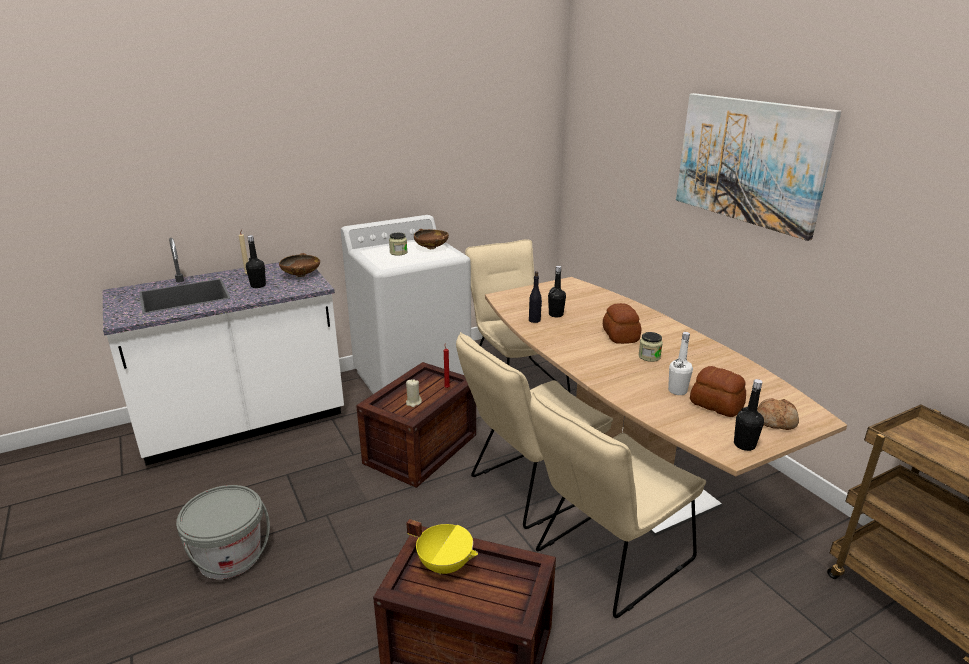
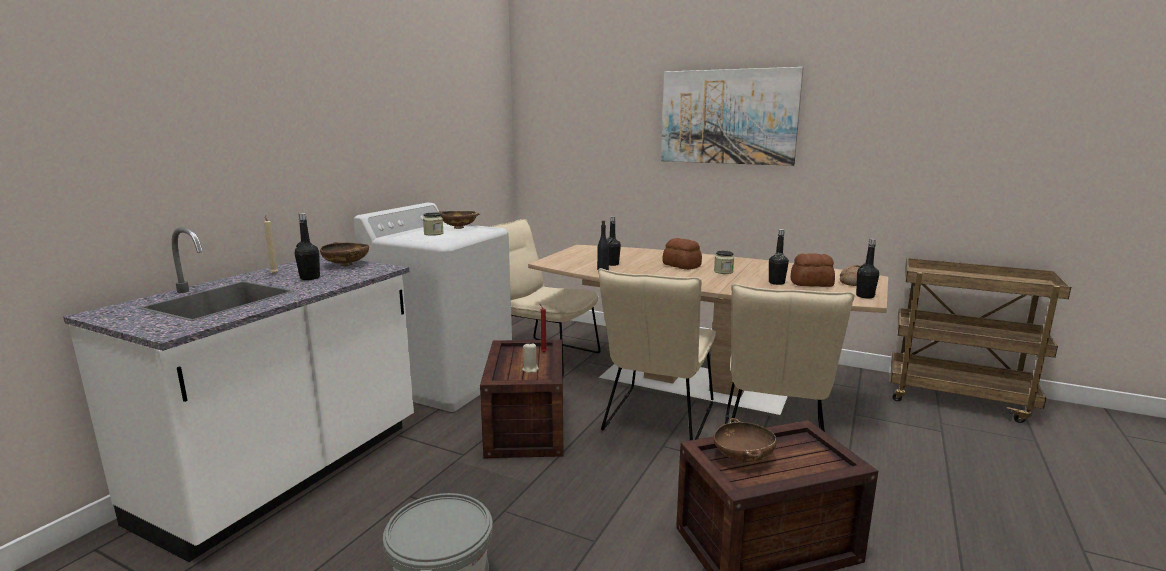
camera: 35 degrees left, 10 degrees down
(445, 564) = (743, 458): yellow cooking pot -> brown bowl
(677, 391) = (776, 283): white bottle -> black bottle

